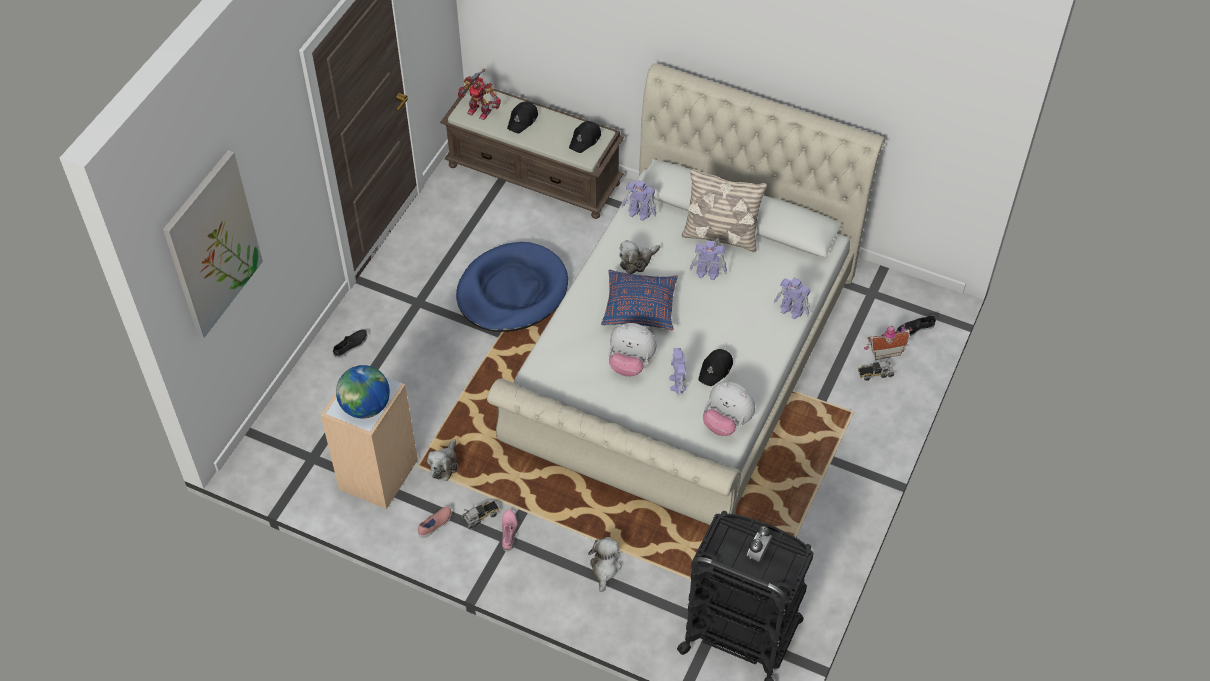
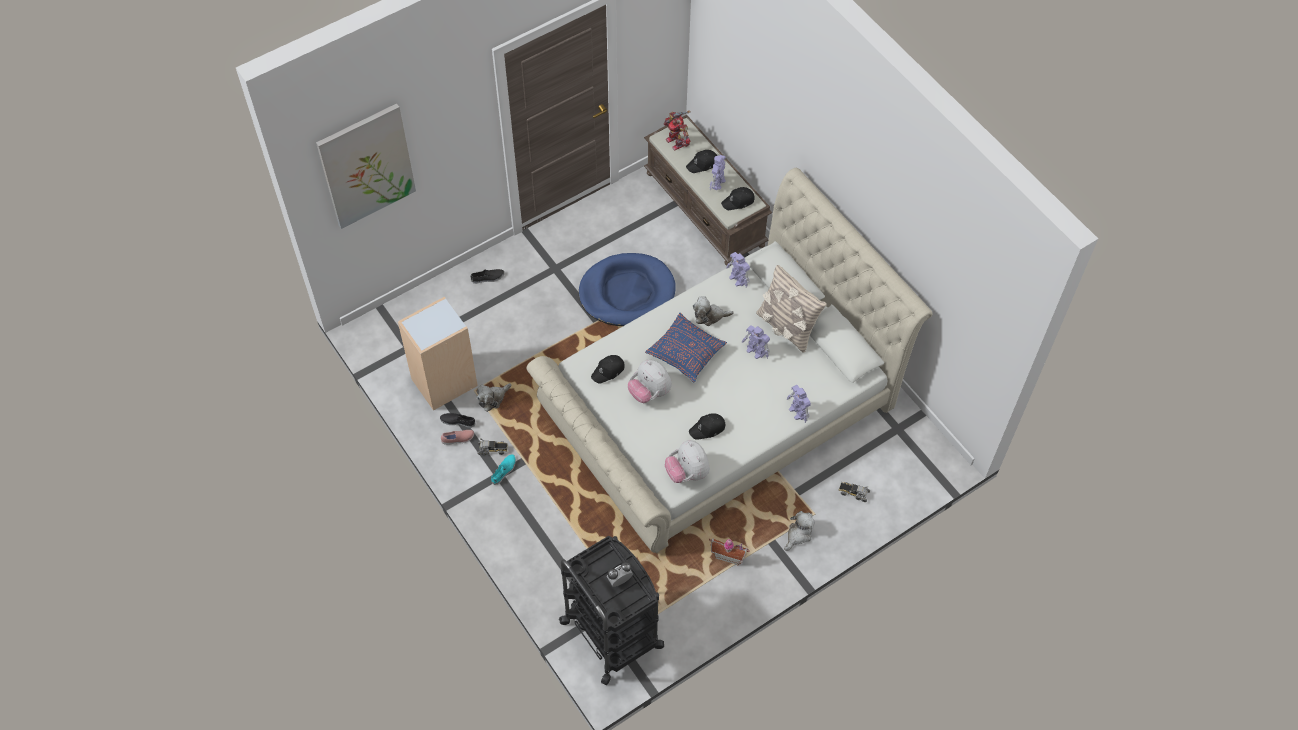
camera: 30 degrees right, 5 degrees up
(365, 407) = (430, 331): globe -> none
(509, 532) = (504, 471): pink shoe -> turquoise shoe
(573, 363) = (608, 371): none -> black cap
(605, 568) = (551, 532): plush toy -> plush toy (798, 534)
(677, 384) = (672, 425): toy robot -> toy robot (717, 183)
(884, 351) = (874, 479): toy house -> toy house (728, 555)
(914, 329) = (910, 474): black shoe -> black shoe (458, 421)

